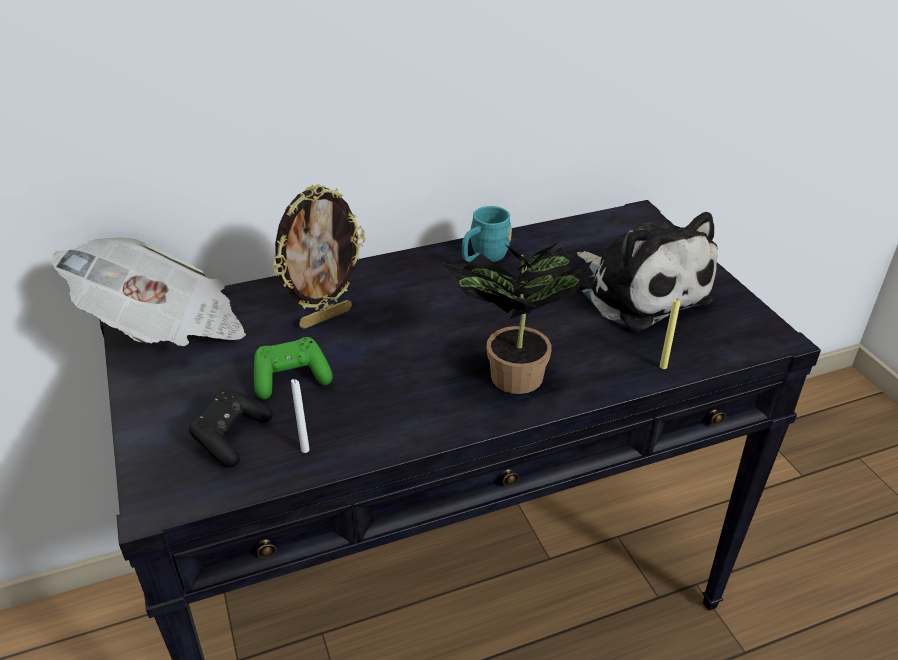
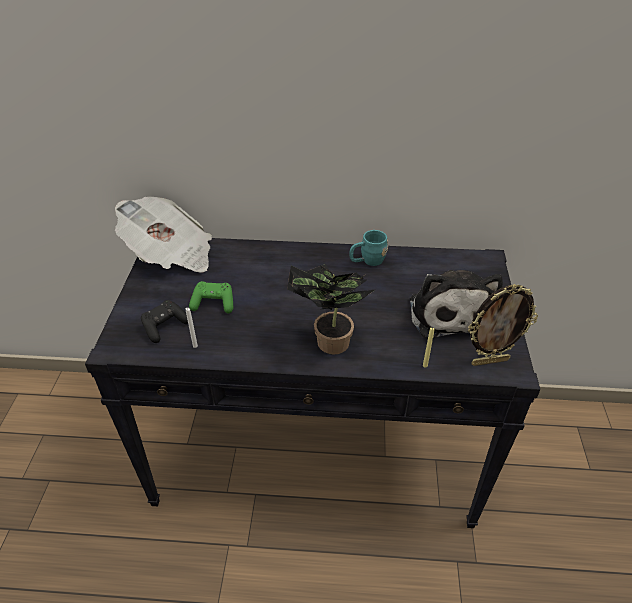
camera: 25 degrees right, 5 degrees up
(325, 317) = (254, 273): picture frame -> picture frame (489, 361)

